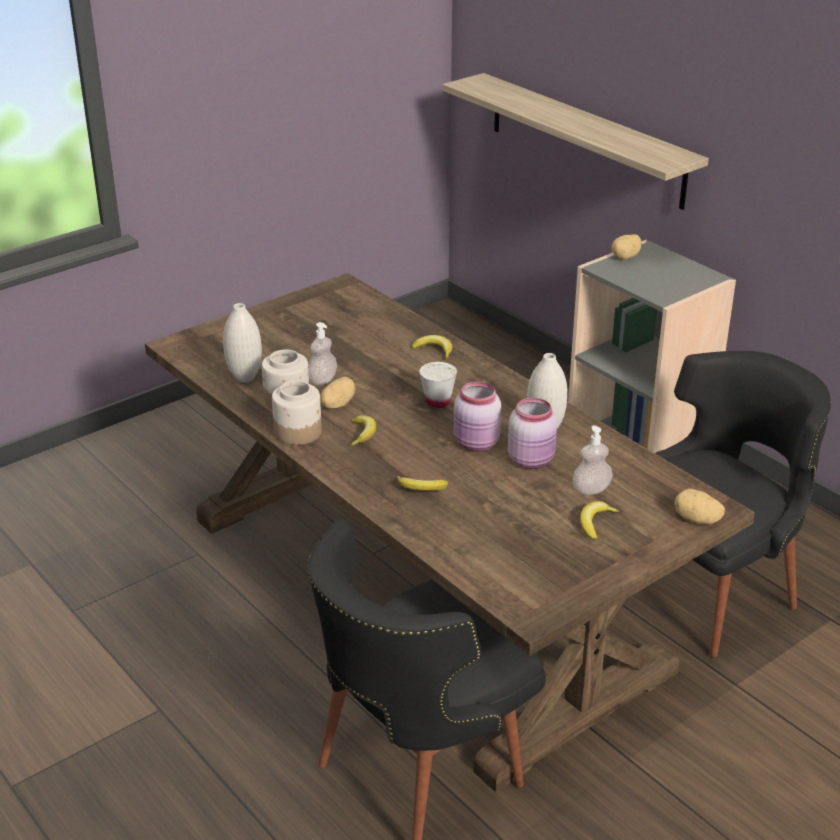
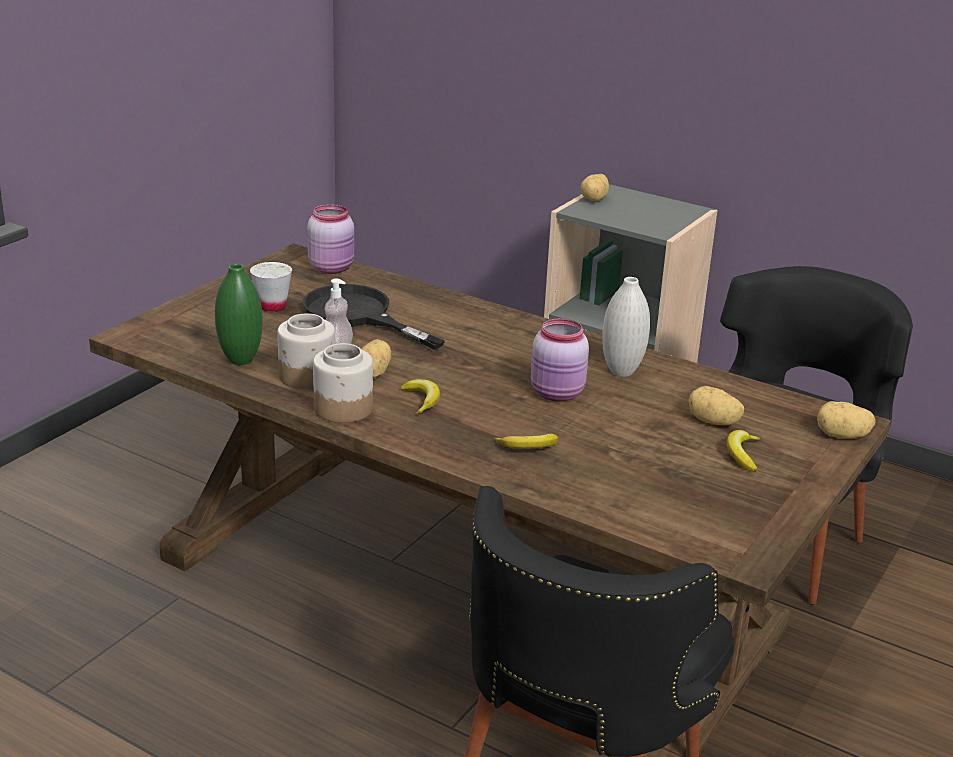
camera: 20 degrees left, 5 degrees down
(245, 378) = (240, 360): white vase -> green vase
(359, 349) = (358, 315): none -> black frying pan
(434, 350) = (445, 308): banana -> none
(438, 402) = (484, 358): white cup -> white cup (272, 306)
(532, 460) = (629, 402): pink jar -> pink jar (332, 268)
(585, 140) = (516, 84): shelf -> none
(591, 489) = (713, 422): soap dispenser -> potato

